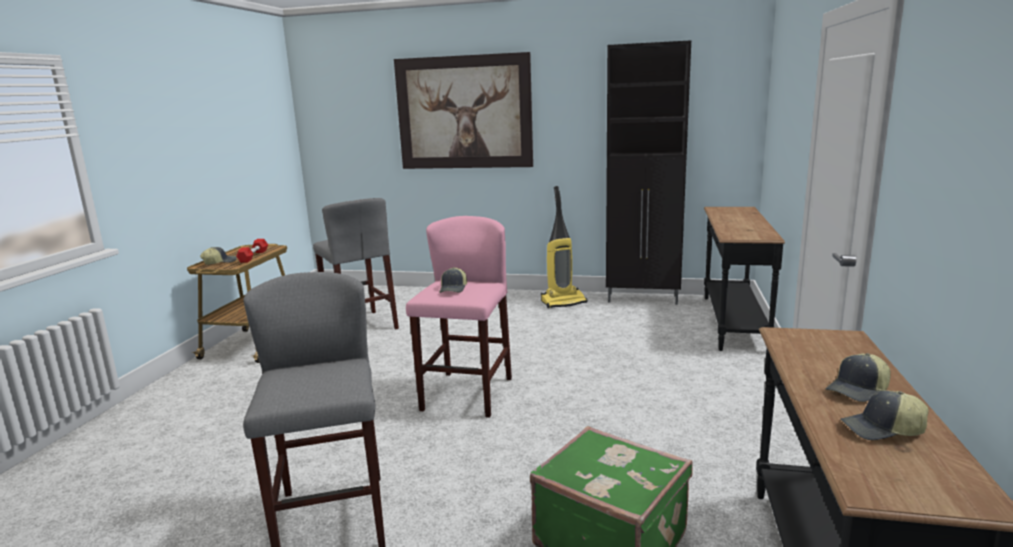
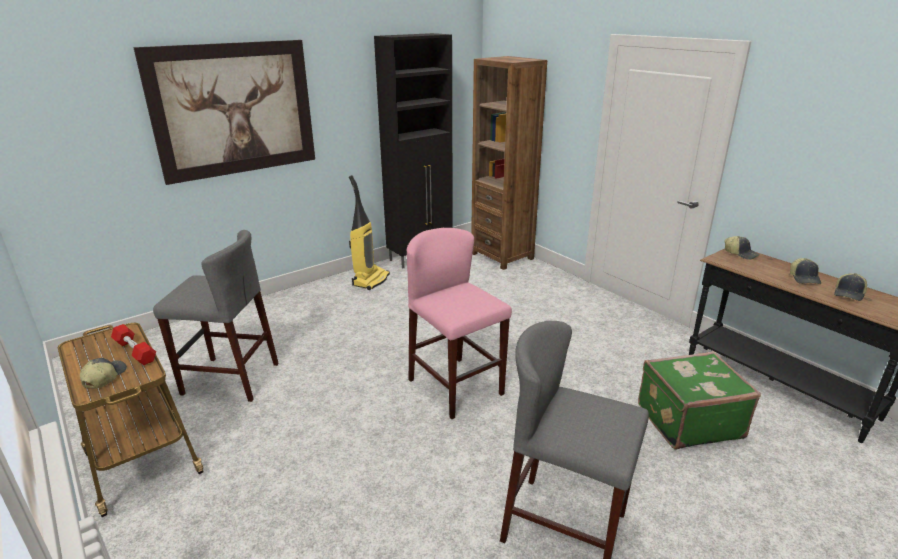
camera: 50 degrees left, 10 degrees up
(454, 289) = (463, 301): cap -> cap (741, 254)
(732, 322) = (502, 256): black console table -> brown bookcase

